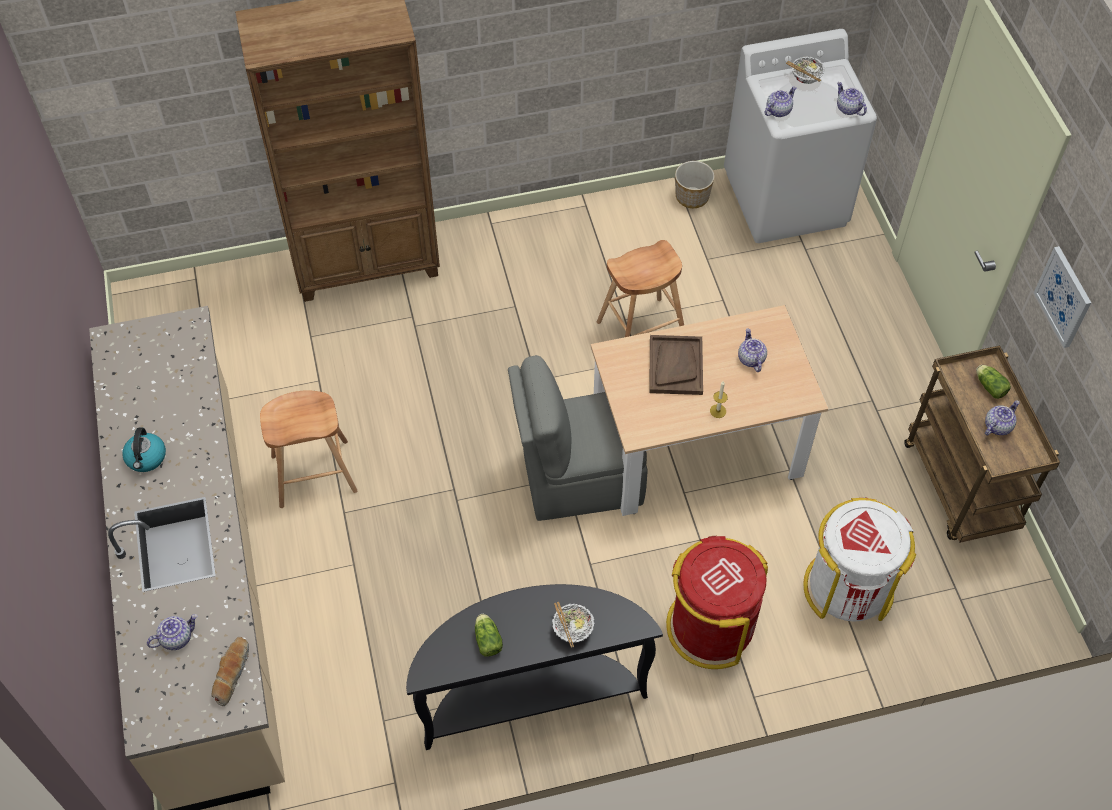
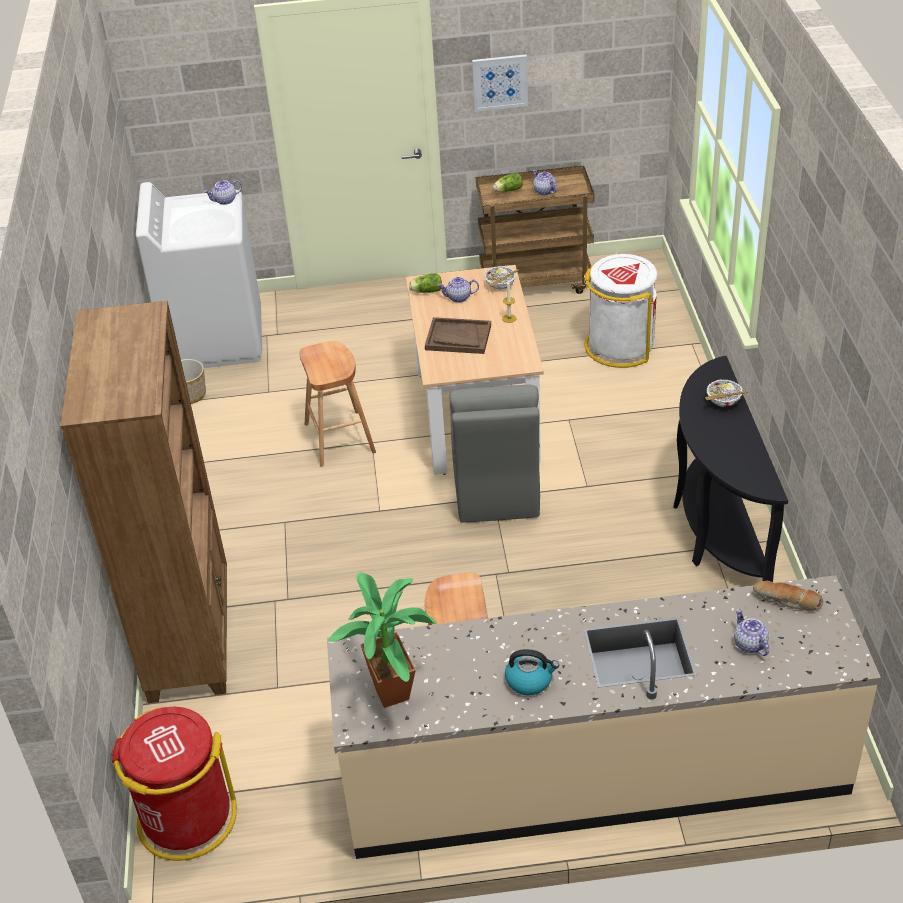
camera: 80 degrees left, 15 degrees down
(146, 360) = (393, 688): none -> potted plant
(487, 639) = (733, 450): lettuce -> lettuce (425, 291)
(710, 626) = (652, 420): red trash can -> red trash can (186, 818)
(778, 110) = (211, 235): teapot -> none
(805, 78) = (179, 218): bowl -> bowl (500, 286)

